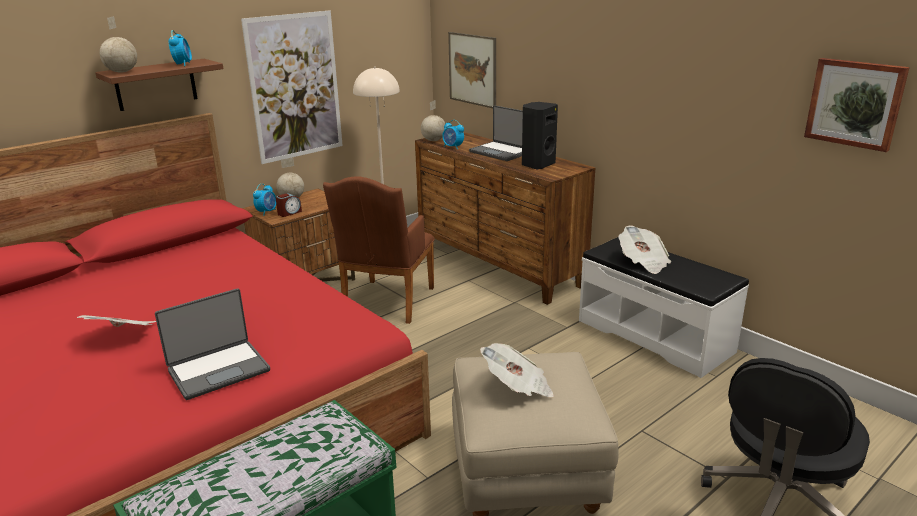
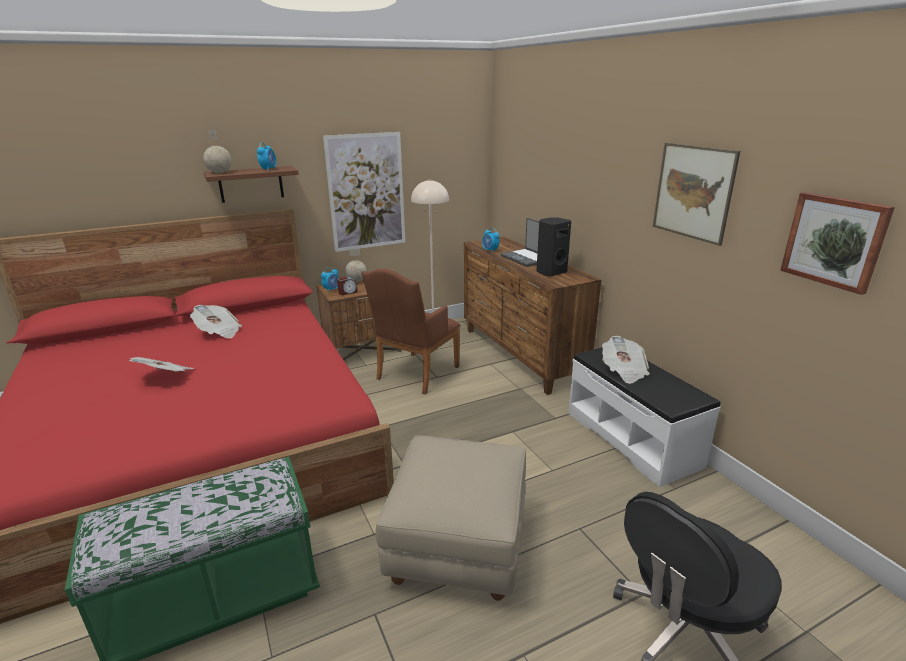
camera: 15 degrees right, 0 degrees up
(218, 370) = (210, 416): laptop -> none
(433, 140) = (478, 244): globe -> none
(472, 69) = (517, 186): picture -> picture (693, 192)
(518, 387) = (445, 472): newspaper -> newspaper (219, 332)

